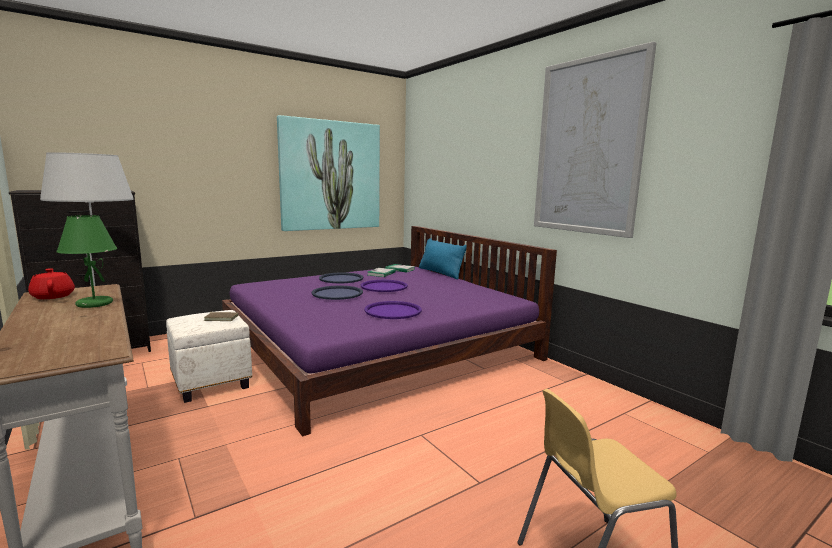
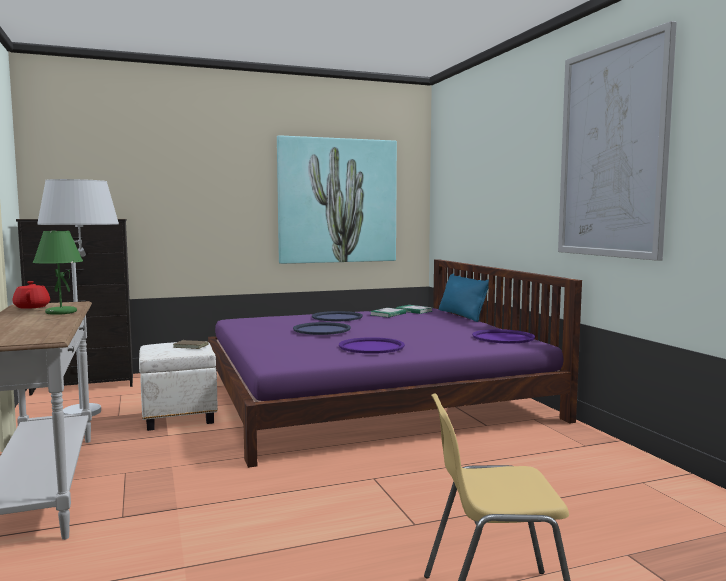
camera: 15 degrees right, 5 degrees down
(384, 286) = (380, 325): purple tray -> purple tray (503, 337)

